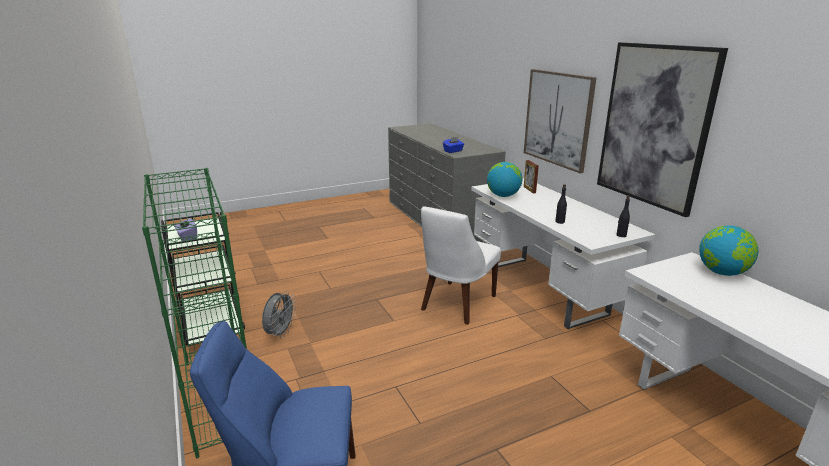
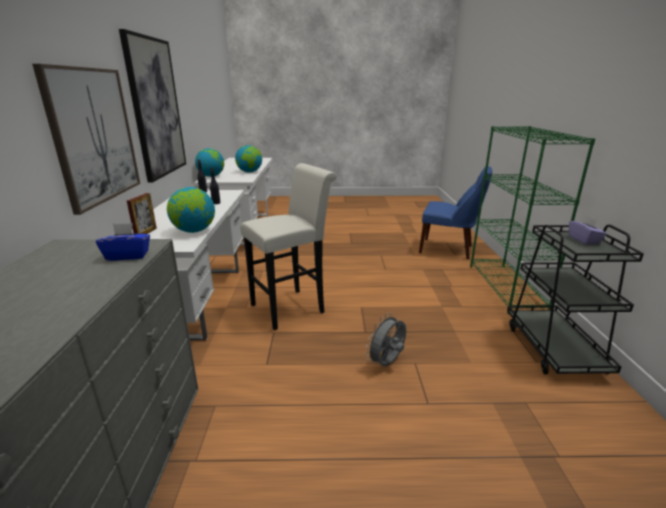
camera: 155 degrees left, 0 degrees up
(280, 333) = (471, 320): grey fan -> grey fan (387, 363)
(456, 304) = (292, 307): white chair -> white stool
(715, 304) = (249, 172): none -> globe

